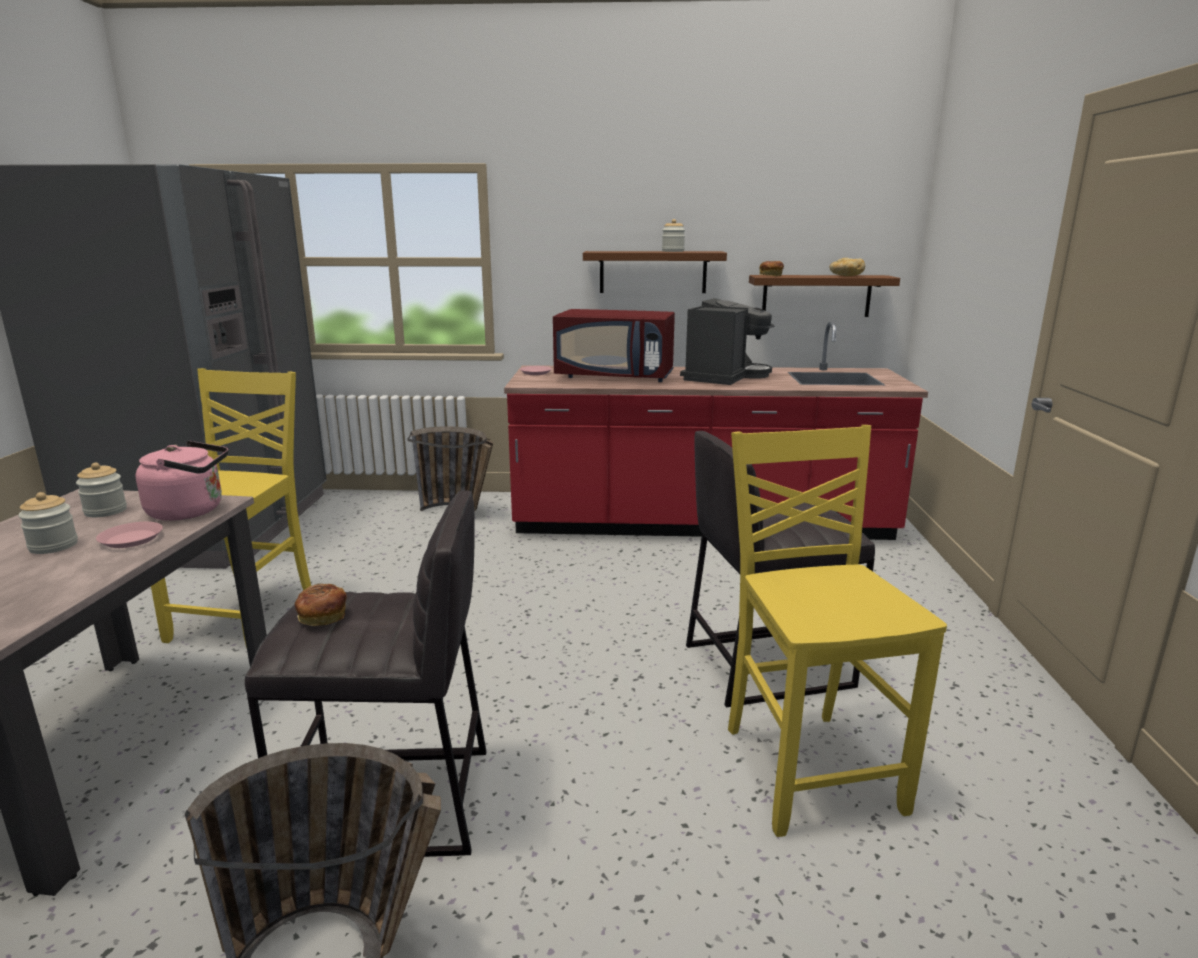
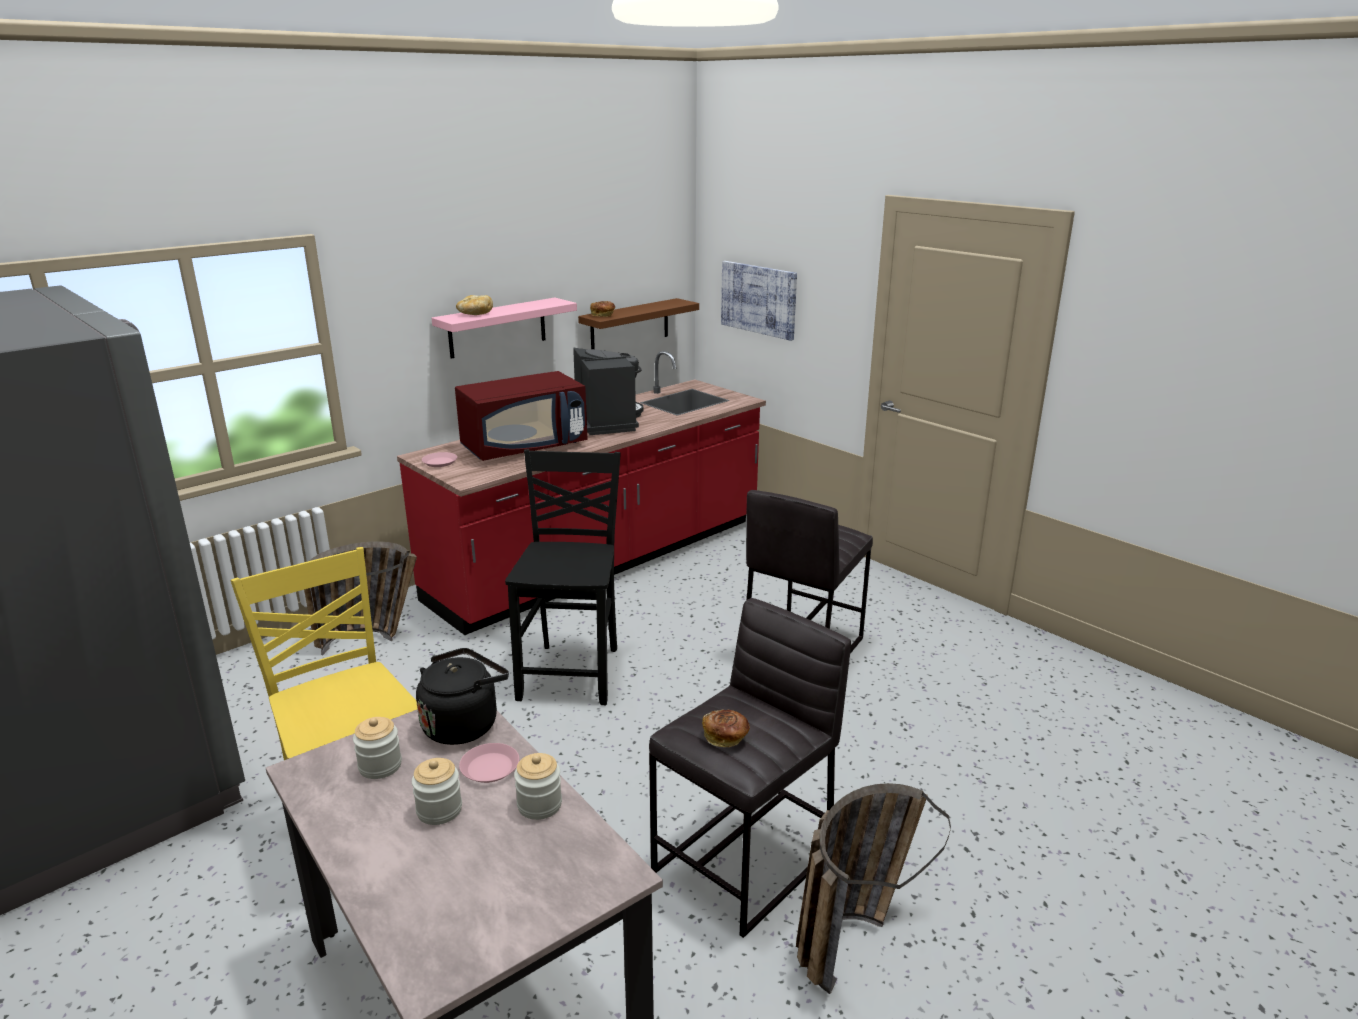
camera: 45 degrees left, 5 degrees up
(191, 511) = (463, 724): pink kettle -> black kettle
(538, 587) = (572, 673): none -> black chair
(653, 272) = (497, 328): brown shelf -> pink shelf
(673, 251) = (524, 307): jar -> jar (539, 805)
(808, 767) = (903, 697): yellow chair -> none
(845, 276) = (656, 306): bread -> bread (475, 314)
(958, 272) = (759, 299): none -> picture

